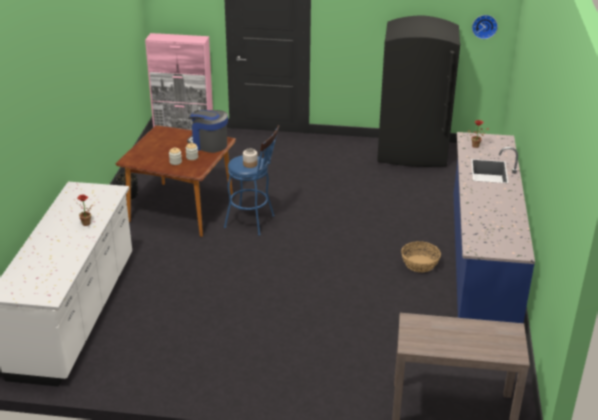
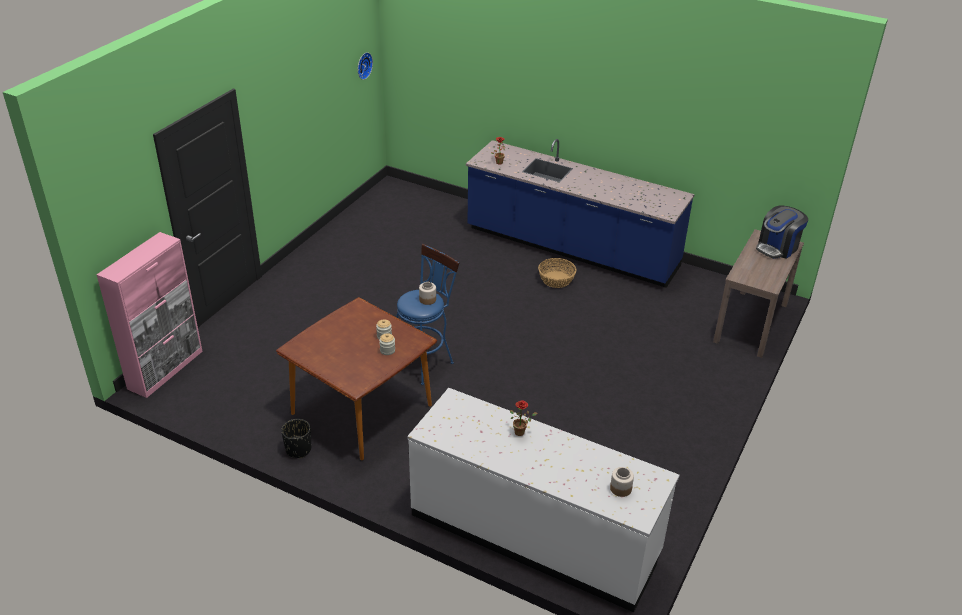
camera: 70 degrees left, 5 degrees up
(33, 279) = (620, 489): none -> jar
(208, 144) = (360, 318): coffee machine -> coffee machine (777, 247)
(412, 153) = (363, 225): black fridge -> none

